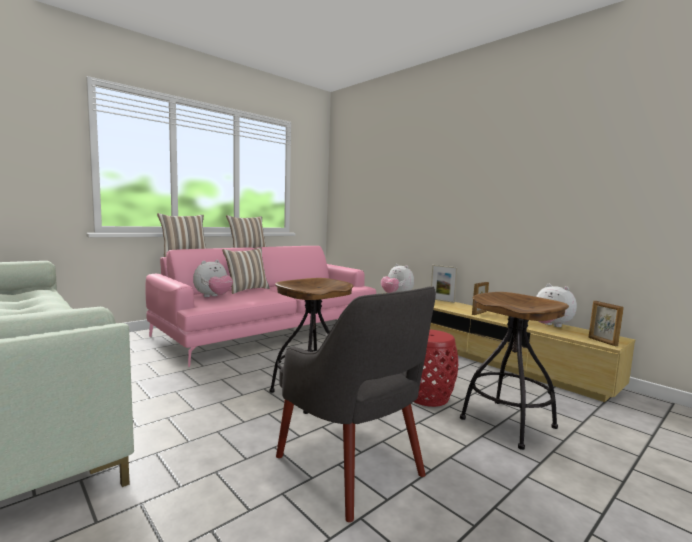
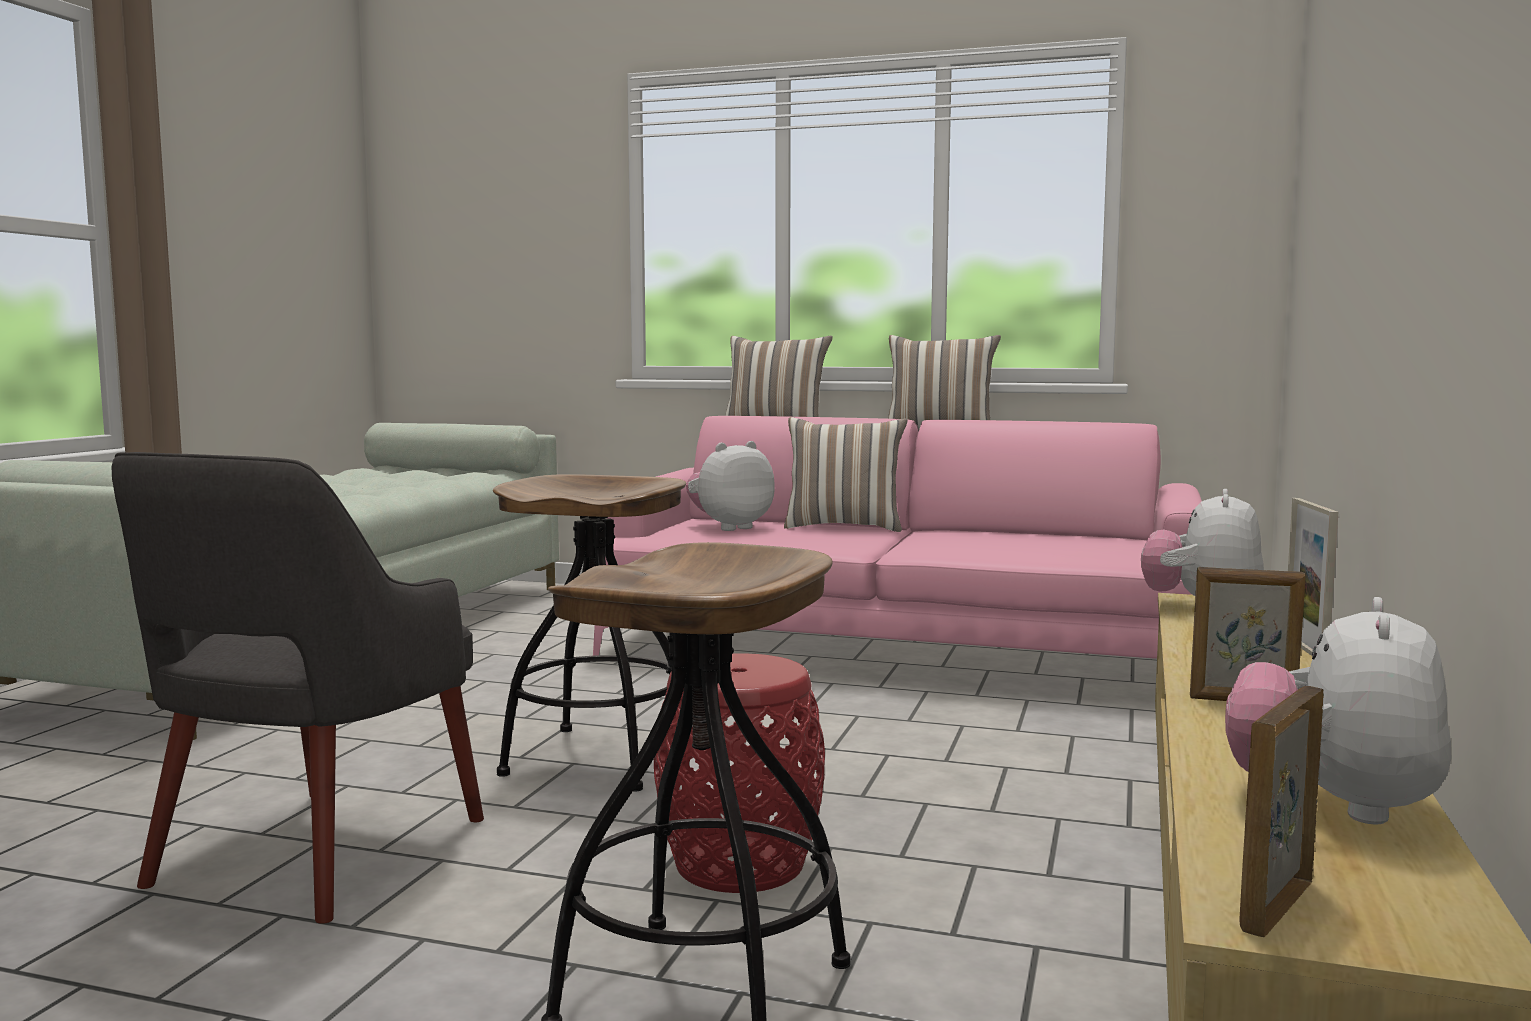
camera: 60 degrees right, 0 degrees up
(213, 297) = (729, 527): plush toy -> plush toy turned 135 degrees clockwise

